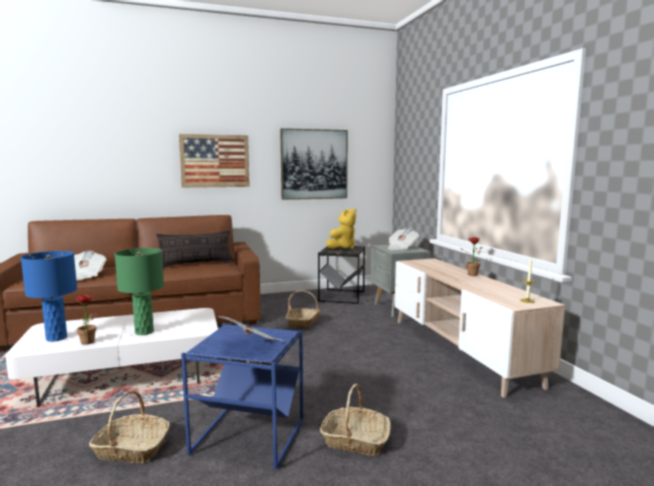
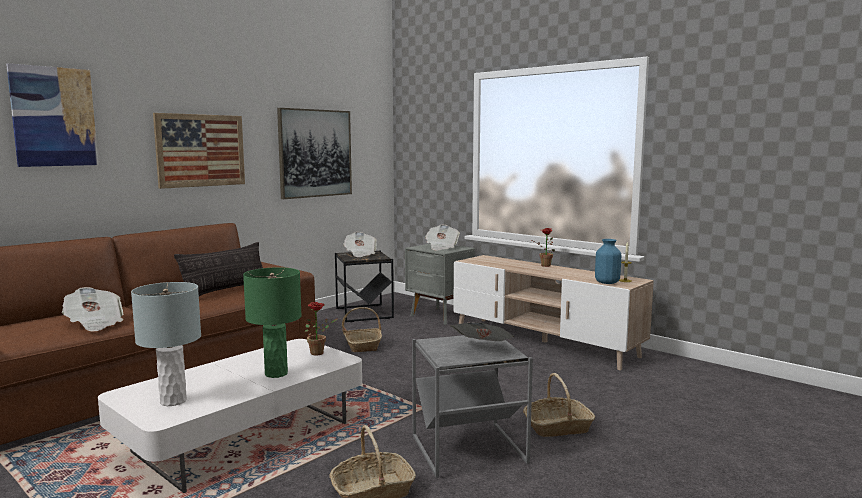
camera: 30 degrees left, 0 degrees up
(56, 338) = (173, 401): blue table lamp -> grey table lamp
(90, 342) = (232, 395): potted plant -> potted plant (320, 353)
(109, 137) = (54, 117): none -> picture
(249, 437) = (469, 450): blue side table -> grey side table
(342, 247) = (360, 254): yellow plush toy -> newspaper
(502, 300) = (607, 282): none -> blue vase

